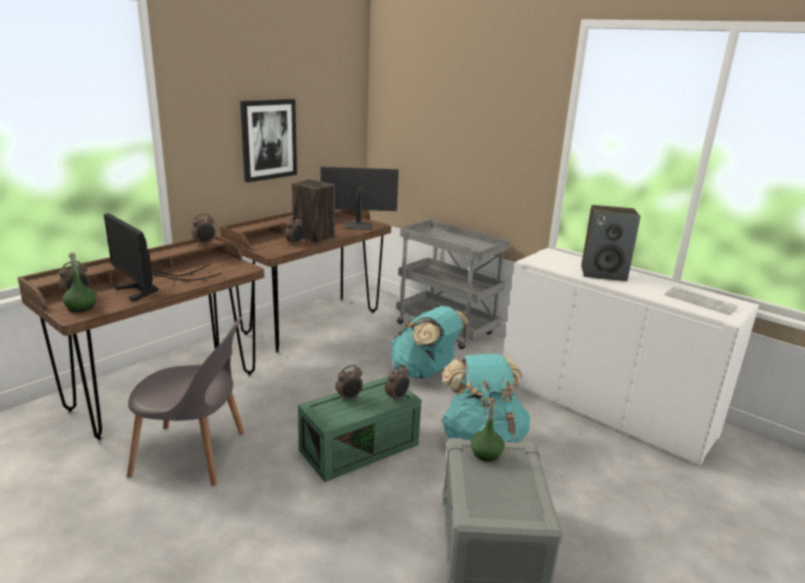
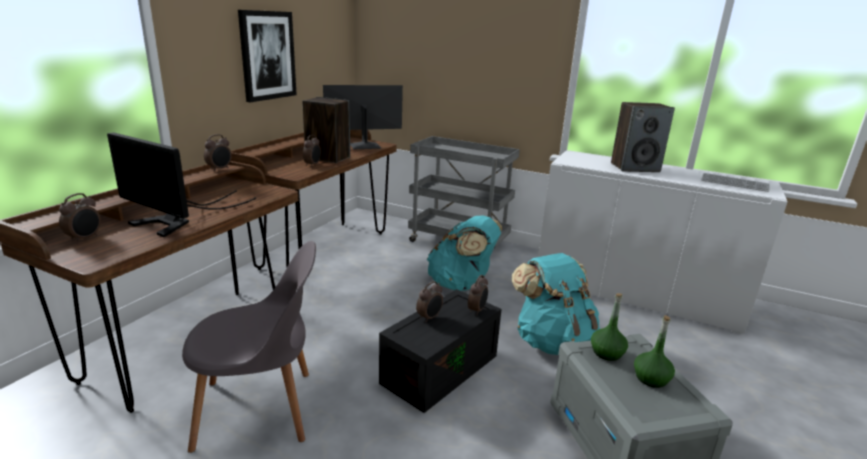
camera: 15 degrees left, 0 degrees up
(81, 307) = (98, 250): green bottle -> green bottle (651, 378)
(360, 446) = (440, 367): green storage box -> black storage box

